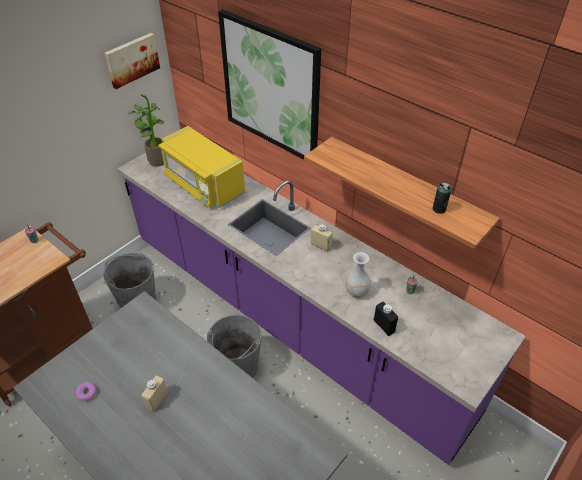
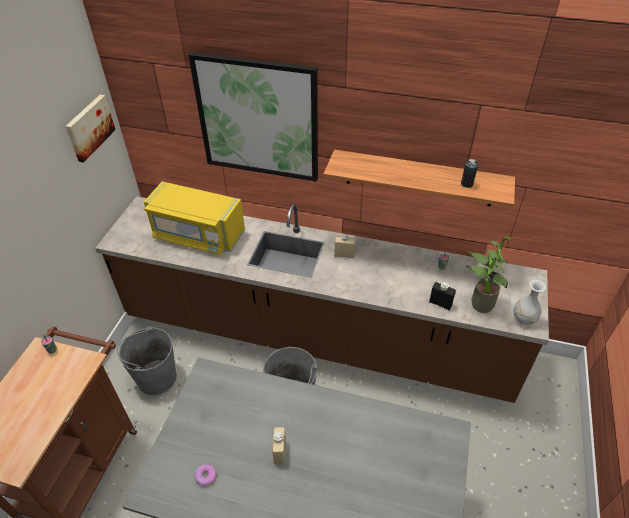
camera: 25 degrees left, 0 degrees up
(155, 160) = (131, 227): potted plant -> potted plant (478, 304)
(291, 320) = (315, 338): purple counter -> brown counter
(356, 291) = (399, 283): white vase -> white vase (523, 319)

